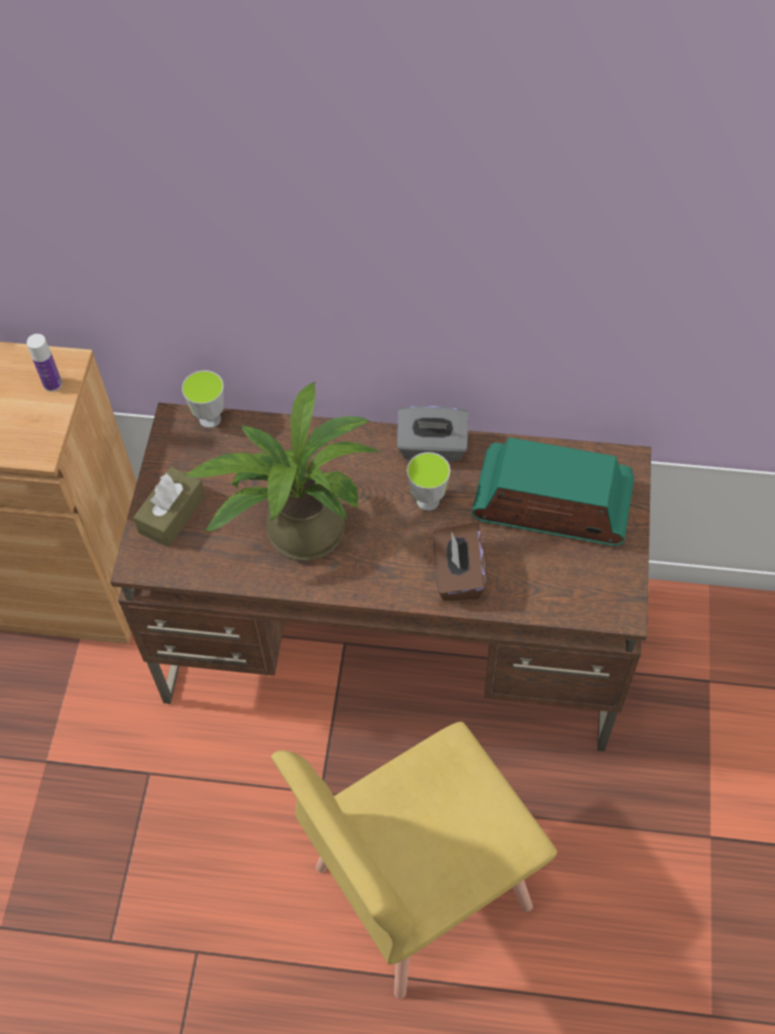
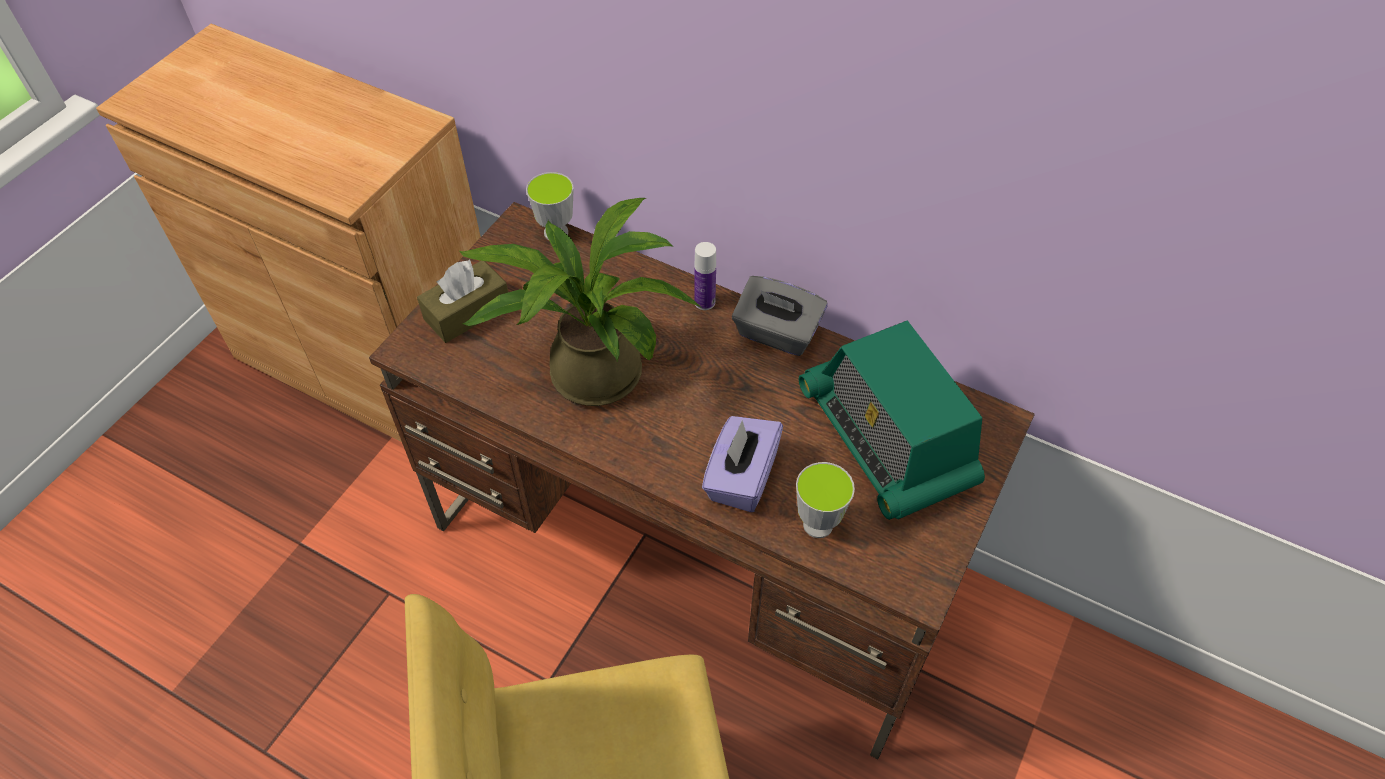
camera: 20 degrees right, 5 degrees down
(52, 384) = (396, 137): bottle -> bottle (704, 302)
(428, 501) = (745, 387): cup -> cup (818, 525)
(457, 575) = (741, 478): brown tissue box -> purple tissue box
(551, 505) = (886, 438): radio -> radio turned 150 degrees counterclockwise

